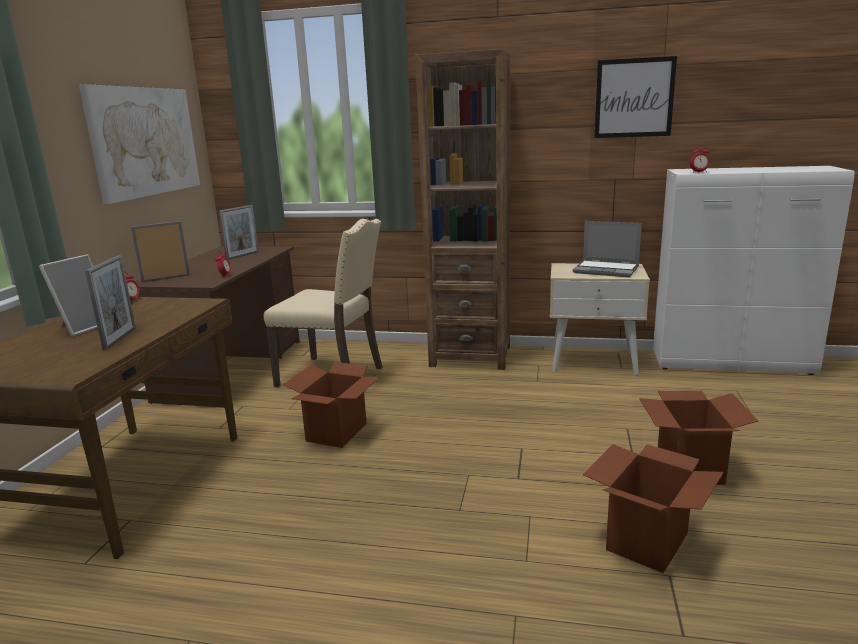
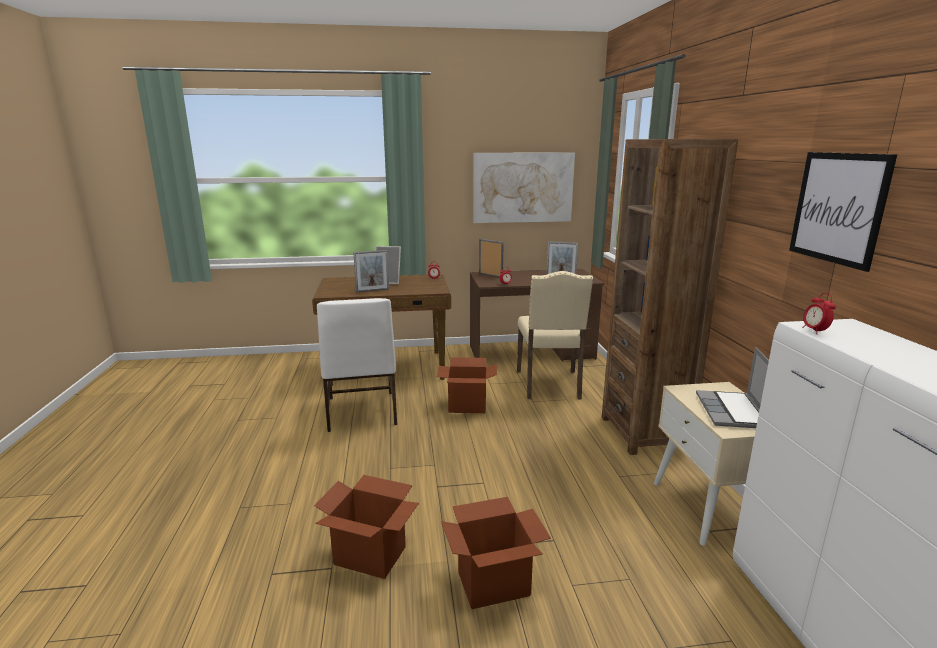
camera: 70 degrees right, 0 degrees up
(269, 524) = (361, 412): none -> white chair

